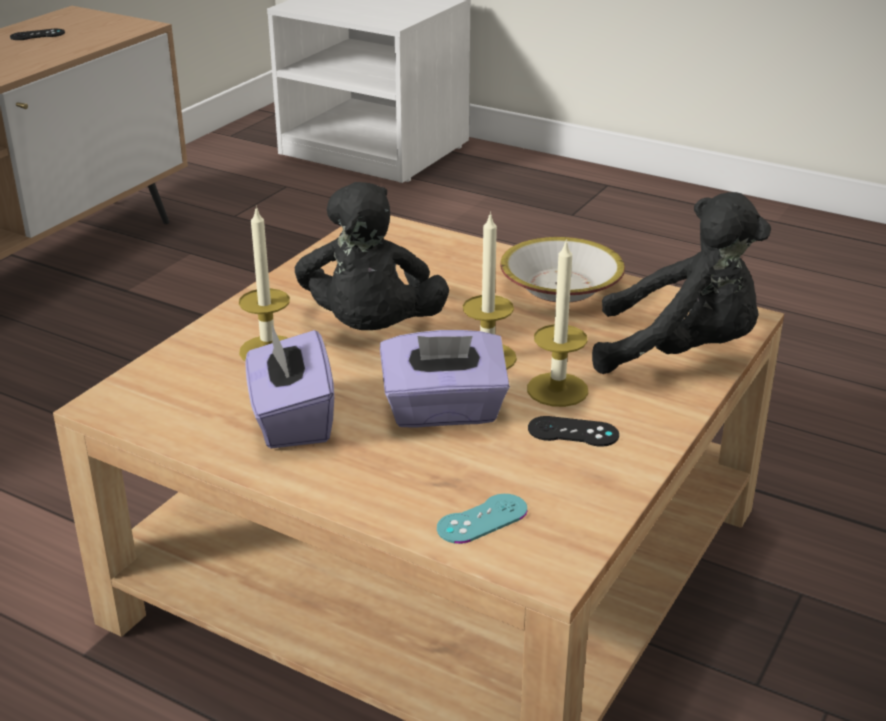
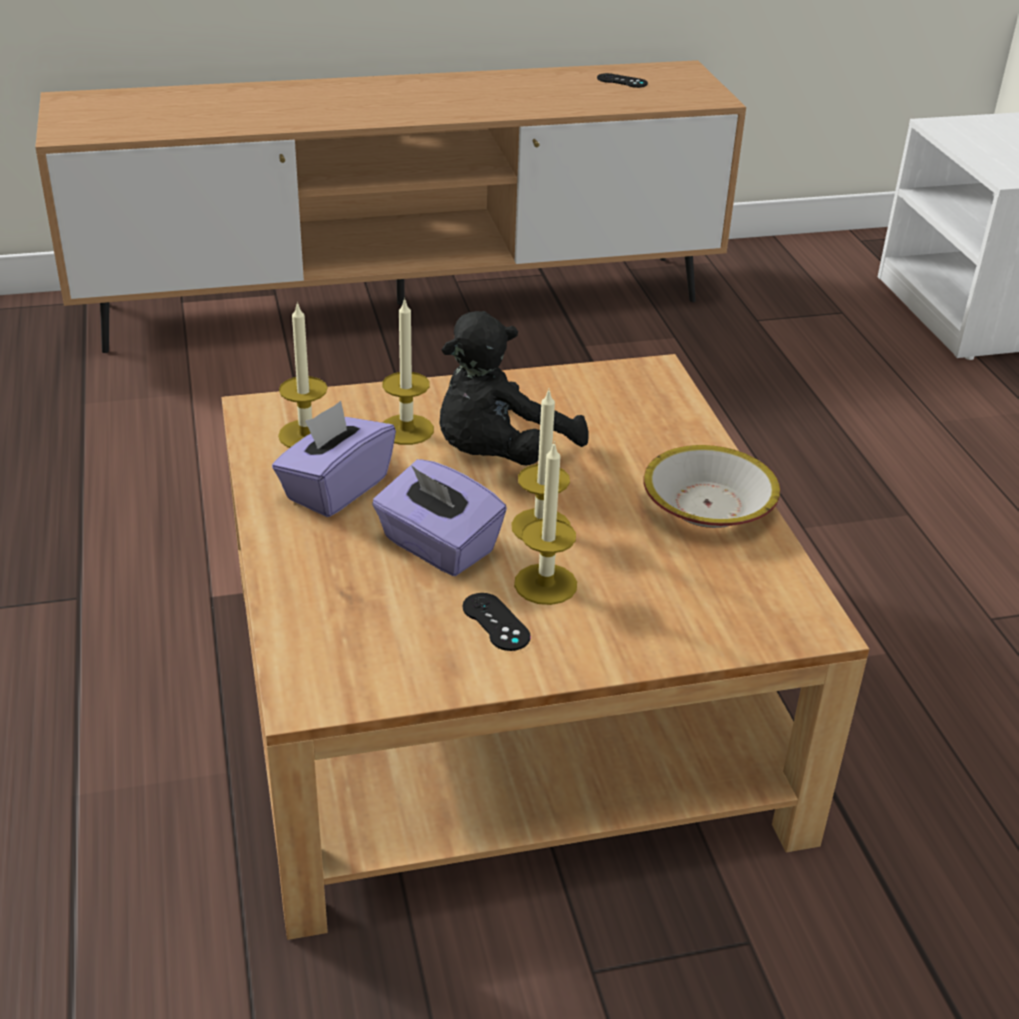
camera: 45 degrees right, 5 degrees up
(191, 398) = (306, 435): none -> candle
(482, 519) = (325, 636): turquoise game controller -> none
(681, 352) = (701, 620): black plush toy -> none

